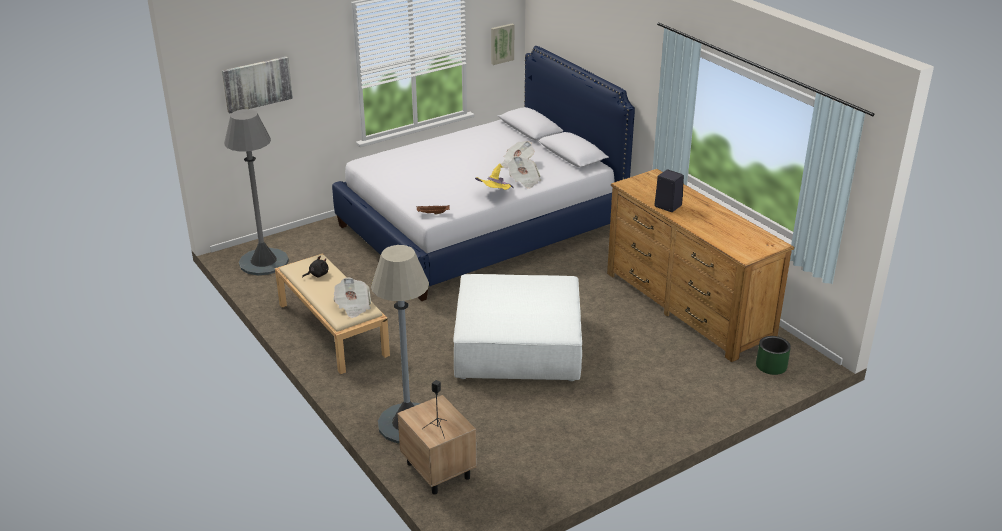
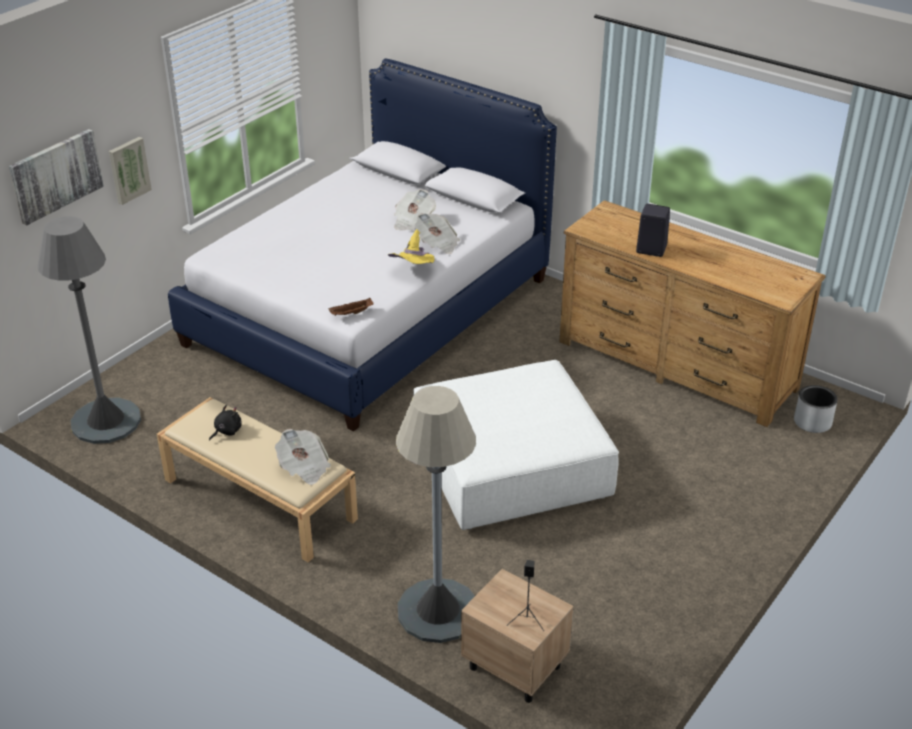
camera: 20 degrees left, 5 degrees up
(501, 43) = (336, 61): picture -> picture (128, 170)
(771, 366) = (812, 422): green planter -> grey planter

